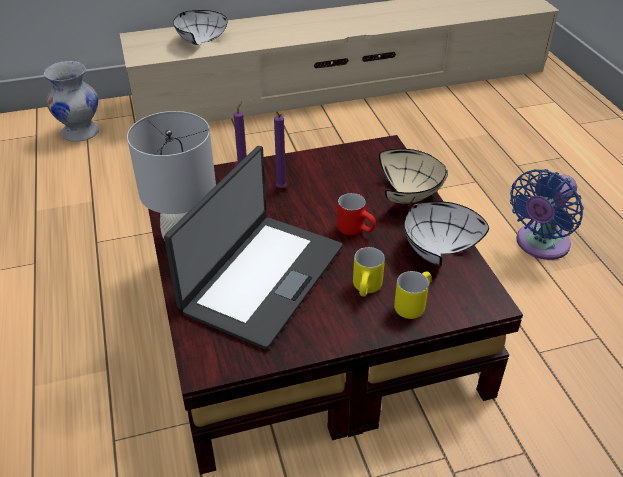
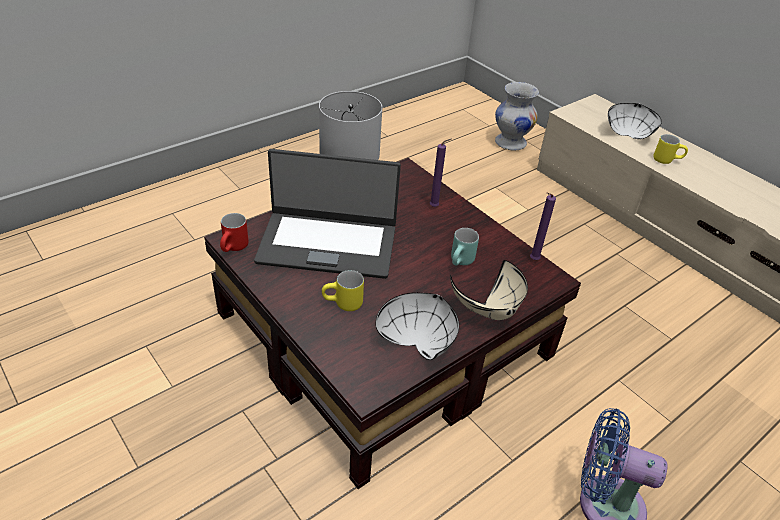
camera: 65 degrees right, 0 degrees up
(281, 189) = (440, 228): purple candle -> purple candle (532, 260)
(340, 191) = (461, 262): none -> turquoise mug
(357, 230) = (415, 283): red mug -> red mug (235, 248)
(411, 304) = (338, 335): yellow mug -> yellow mug (666, 160)

